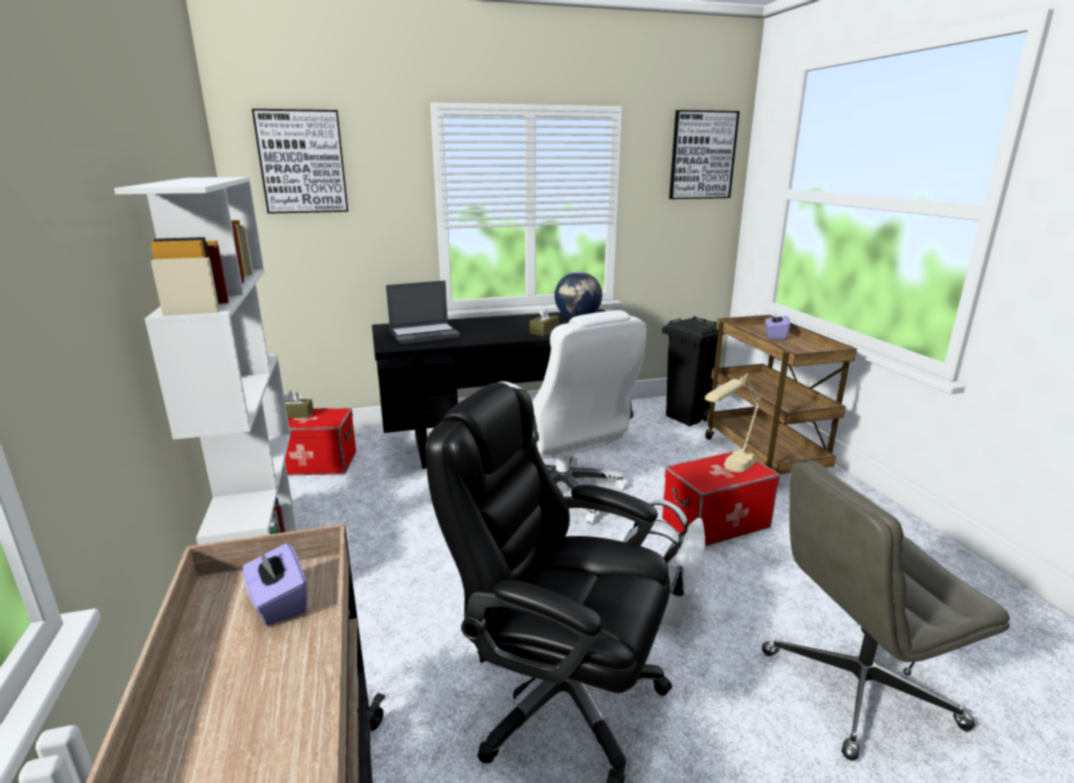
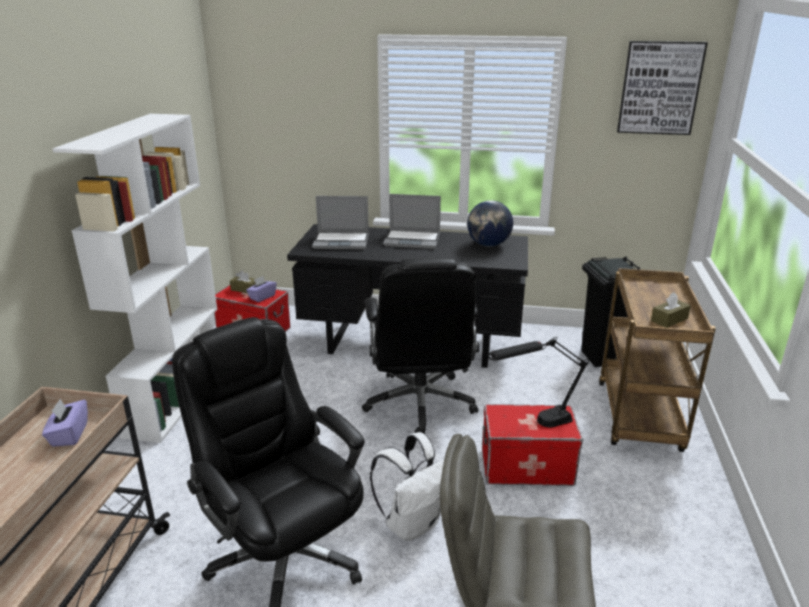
camera: 25 degrees right, 5 degrees up
(302, 162) = (271, 84): picture -> none
(499, 324) = (413, 240): none -> laptop
(544, 331) = (442, 254): brown tissue box -> brown tissue box (669, 319)
(564, 493) = (420, 404): white office chair -> black office chair
(727, 473) = (534, 424): beige table lamp -> black table lamp
(775, 336) = (664, 298): purple tissue box -> purple tissue box (262, 297)

